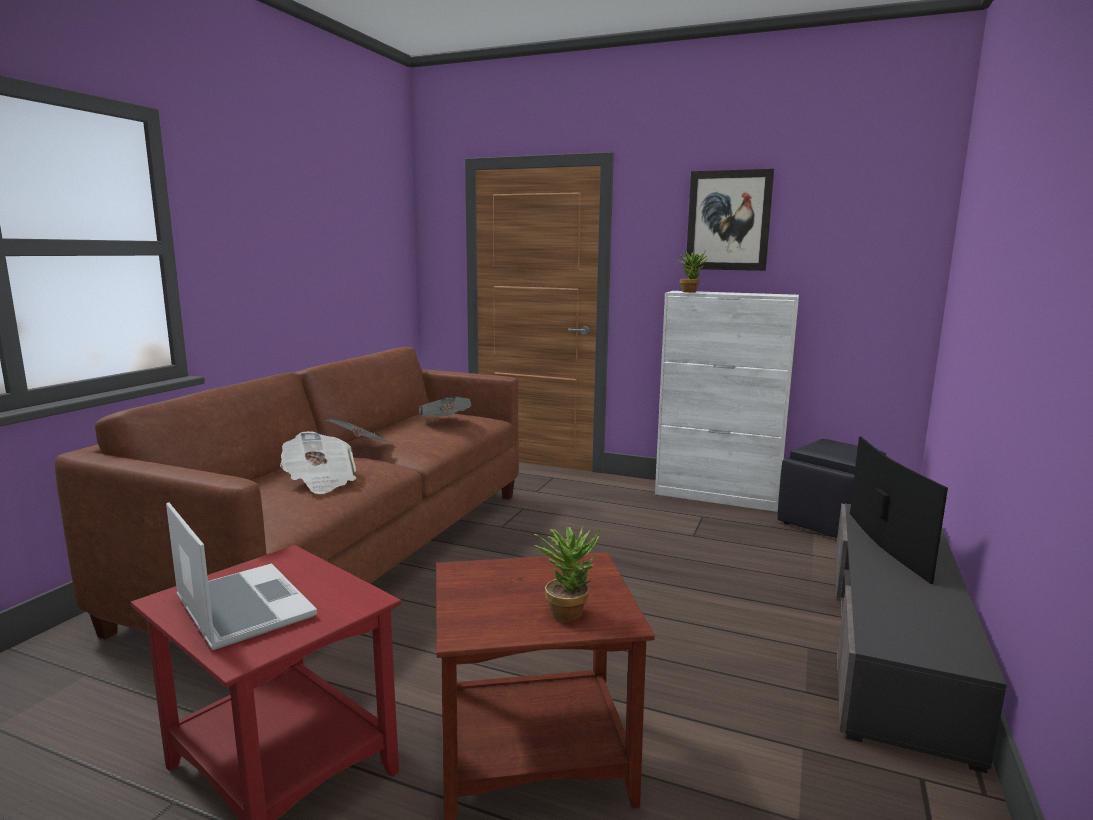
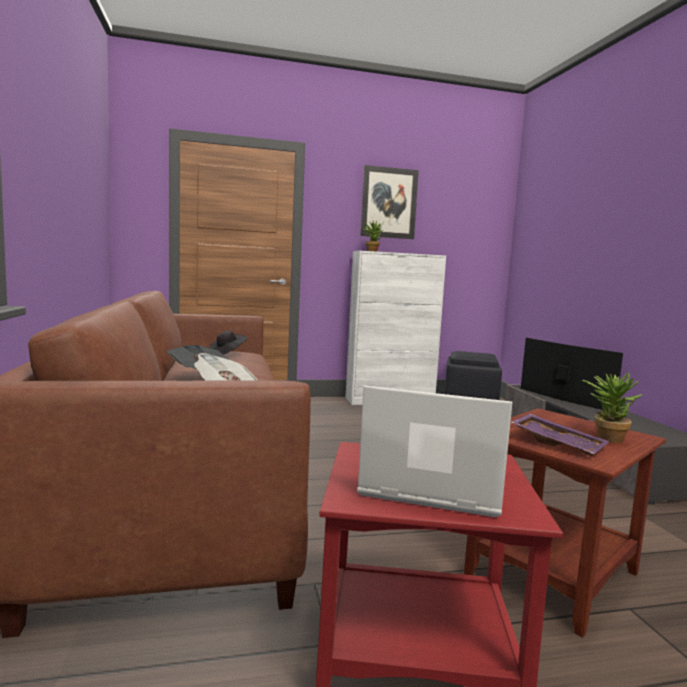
camera: 35 degrees left, 5 degrees down
(445, 422) = (226, 354): newspaper -> black hat
(486, 601) = (558, 443): none -> purple tray

